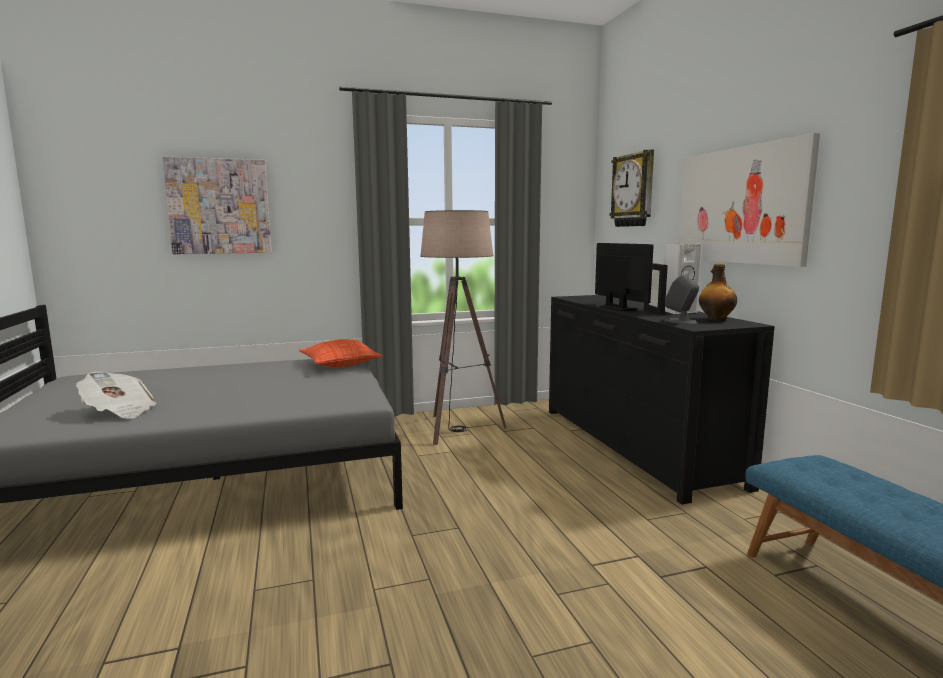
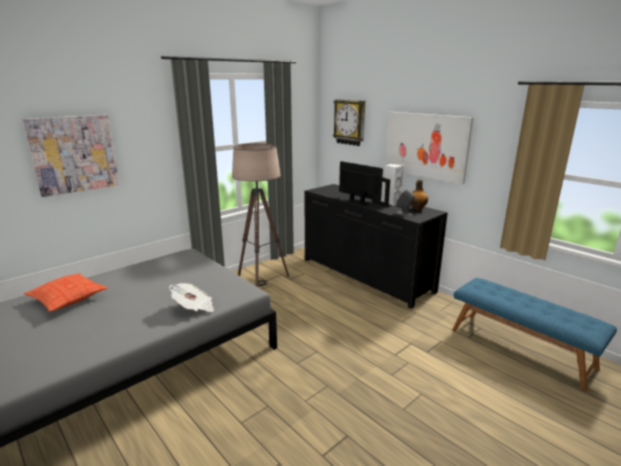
camera: 25 degrees left, 10 degrees up
(119, 412) = (87, 337): newspaper -> newspaper (194, 308)
(340, 365) = (191, 260): orange pillow -> orange pillow (68, 299)

